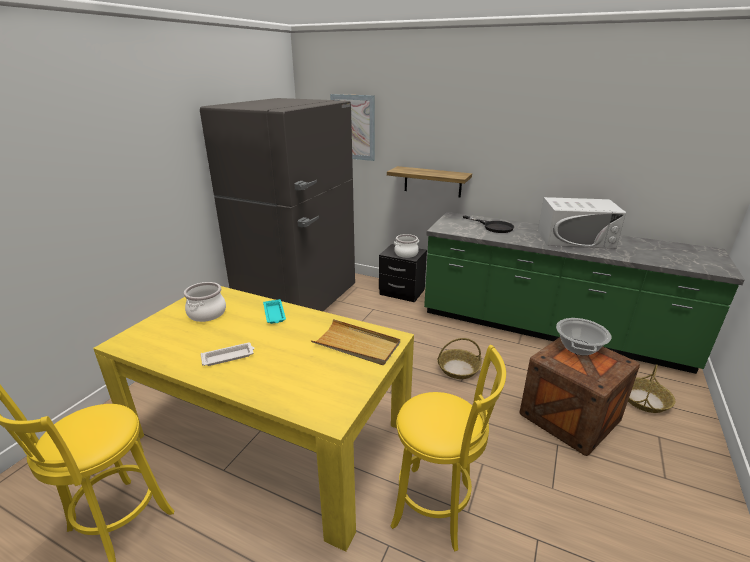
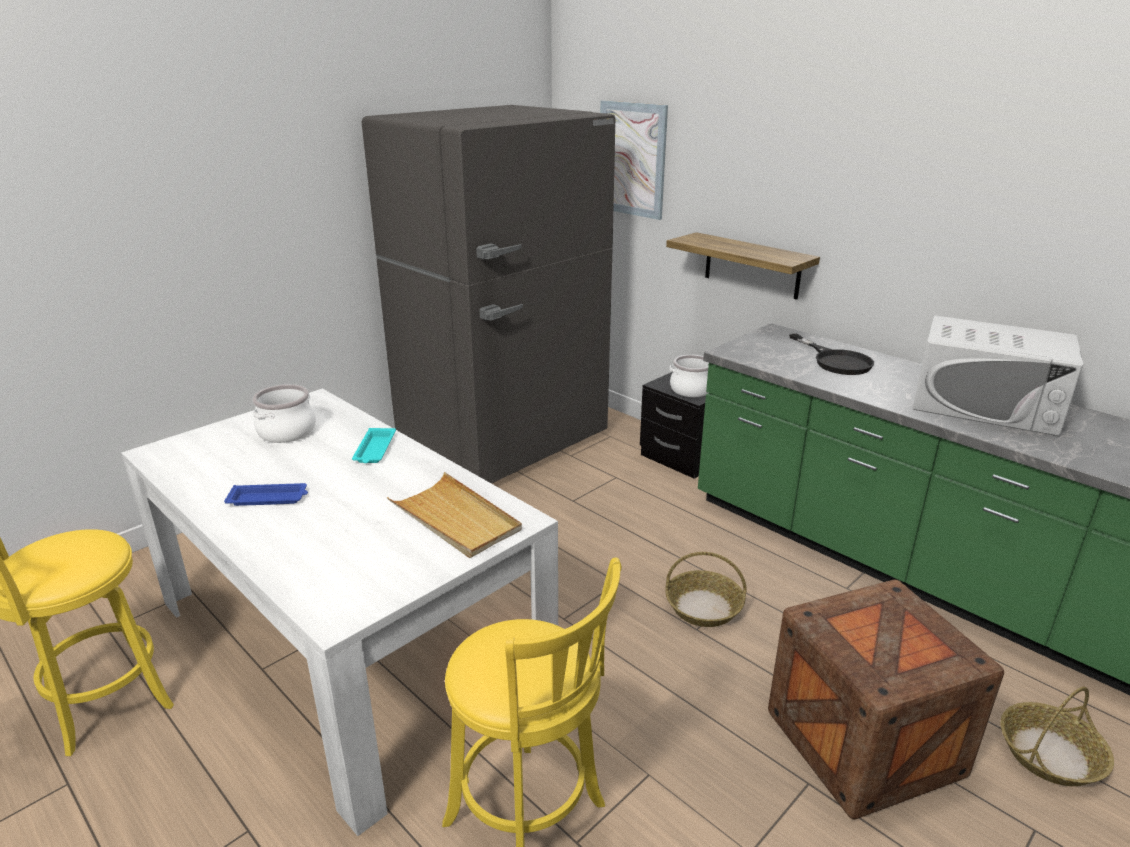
camera: 20 degrees right, 0 degrees up
(229, 357) = (269, 499): white tray -> blue tray
(271, 438) = (347, 642): yellow dining table -> white dining table
(579, 347) = (894, 613): cooking pot -> none

